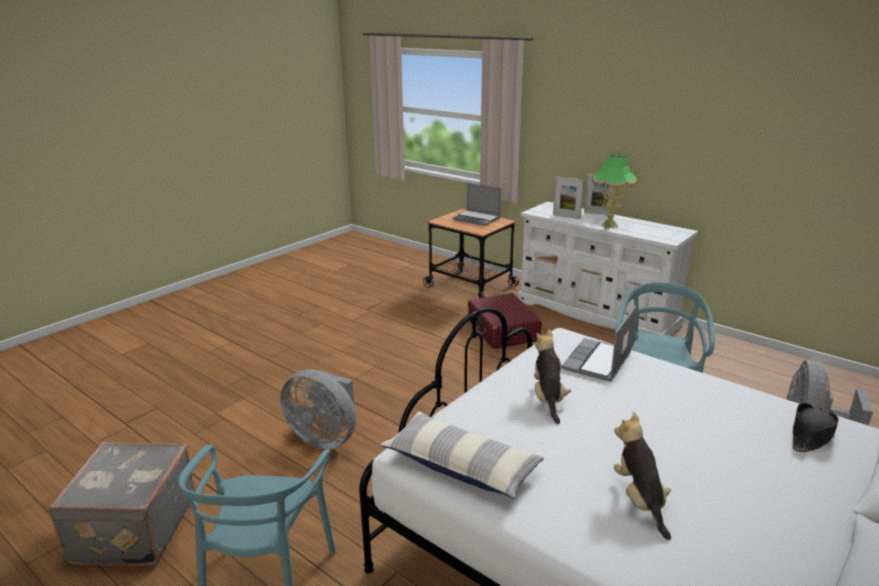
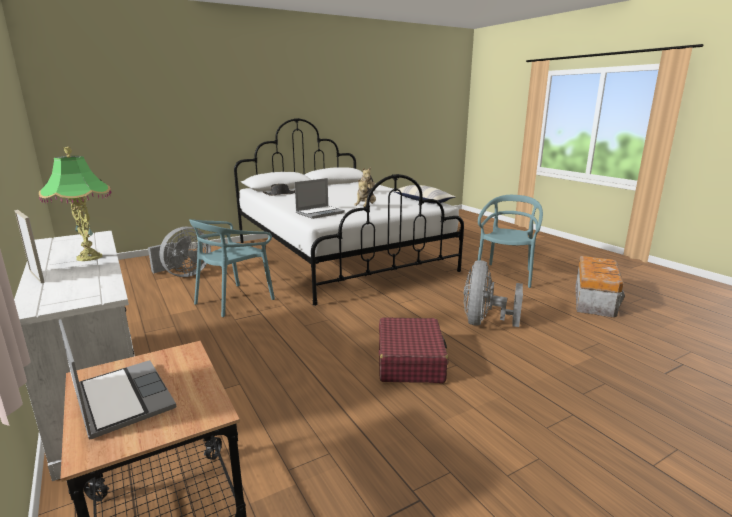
camera: 160 degrees left, 5 degrees down
(132, 529) = (594, 300): grey suitcase -> storage box
(325, 437) = (484, 322): grey fan -> grey fan turned 120 degrees counterclockwise
(503, 331) = (250, 390): red suitcase -> red suitcase (410, 360)
(566, 216) = (92, 278): picture frame -> none

